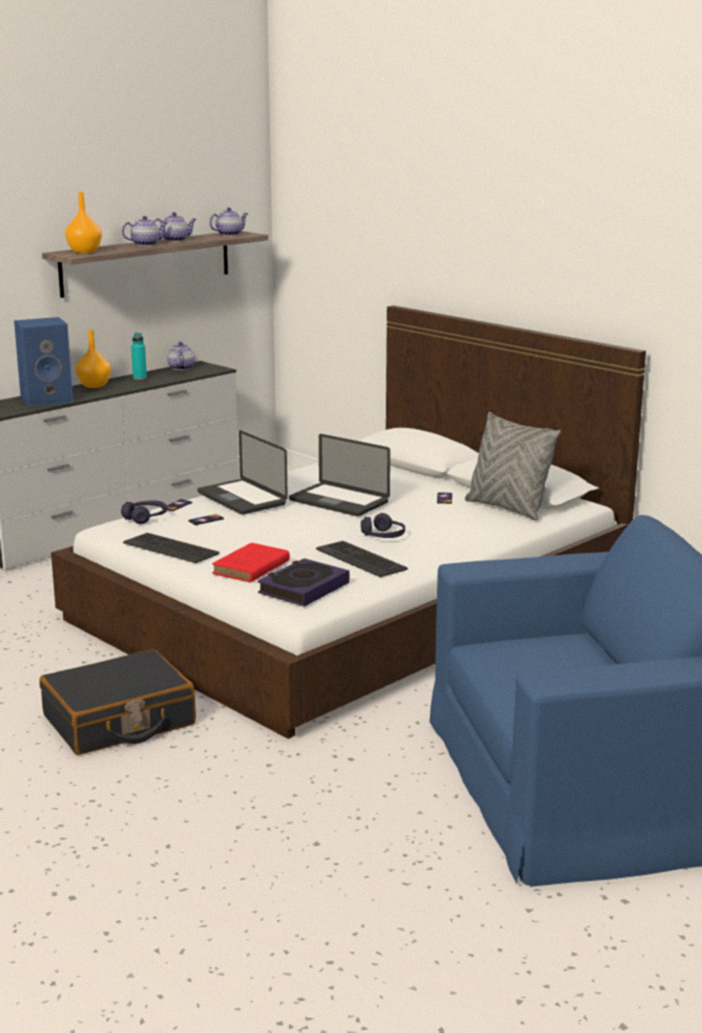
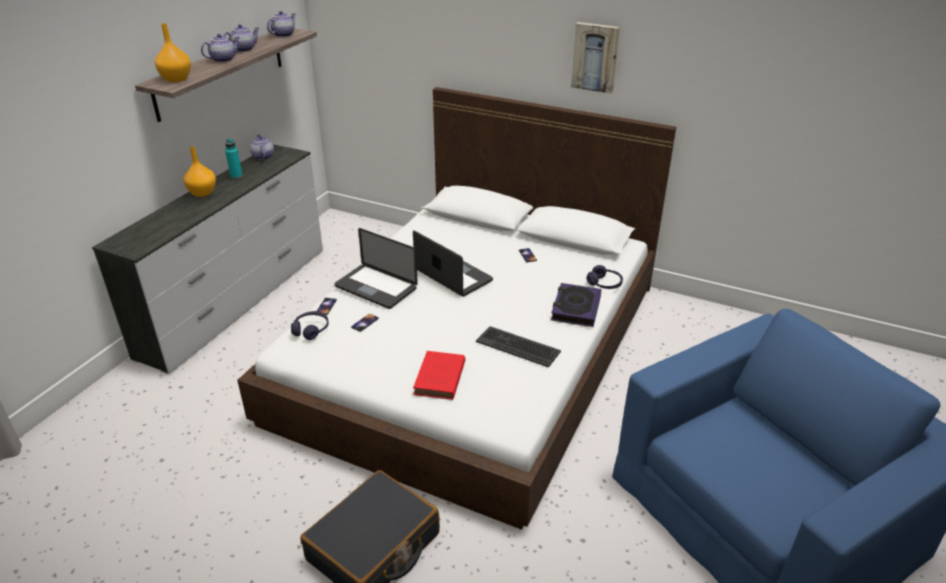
camera: 20 degrees left, 15 degrees up
(47, 399) = (172, 220): blue speaker -> none
(171, 548) = (358, 367): keyboard -> none
(303, 588) = (499, 397): book -> book (575, 308)
(339, 501) = (453, 275): laptop -> laptop turned 150 degrees counterclockwise
(383, 536) = (514, 312): purple headphones -> purple headphones (604, 284)
(507, 508) = (580, 258): grey pillow -> none
(559, 264) = (595, 57): none -> picture

